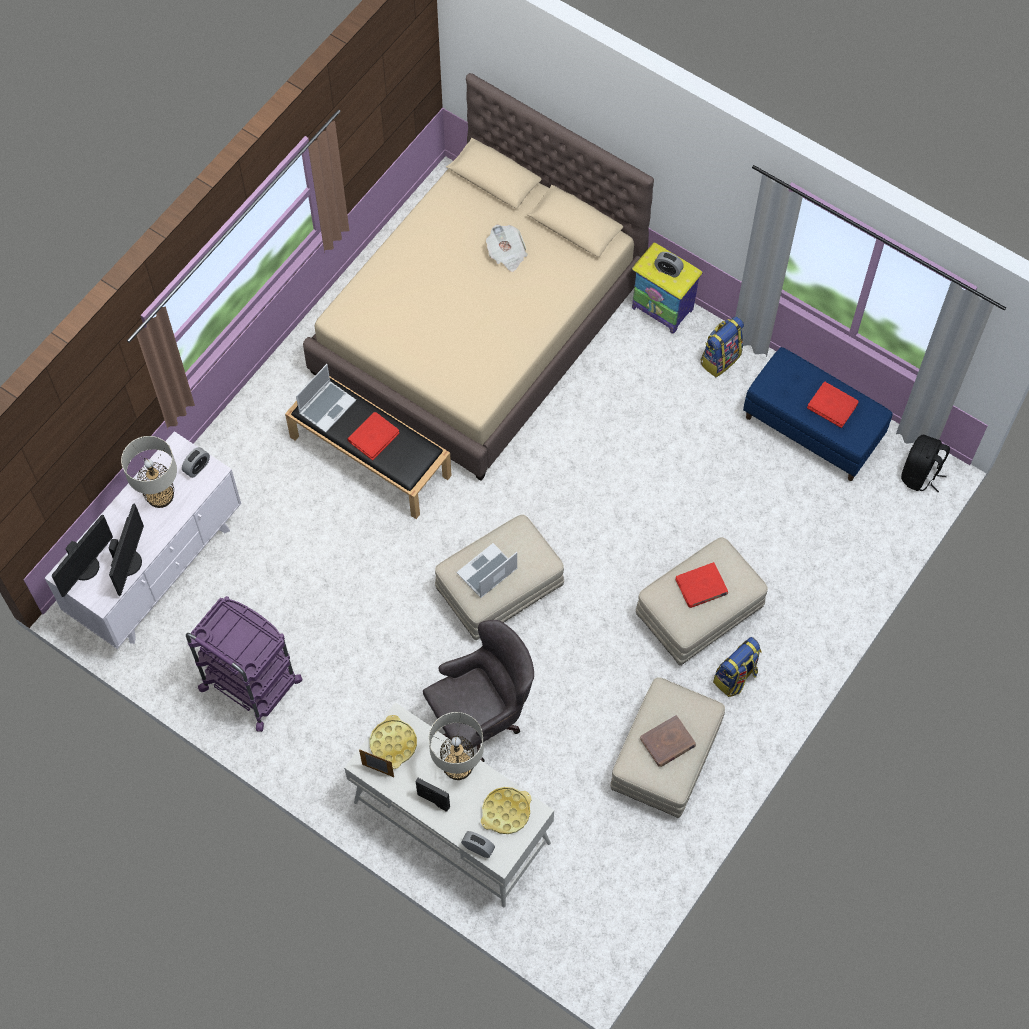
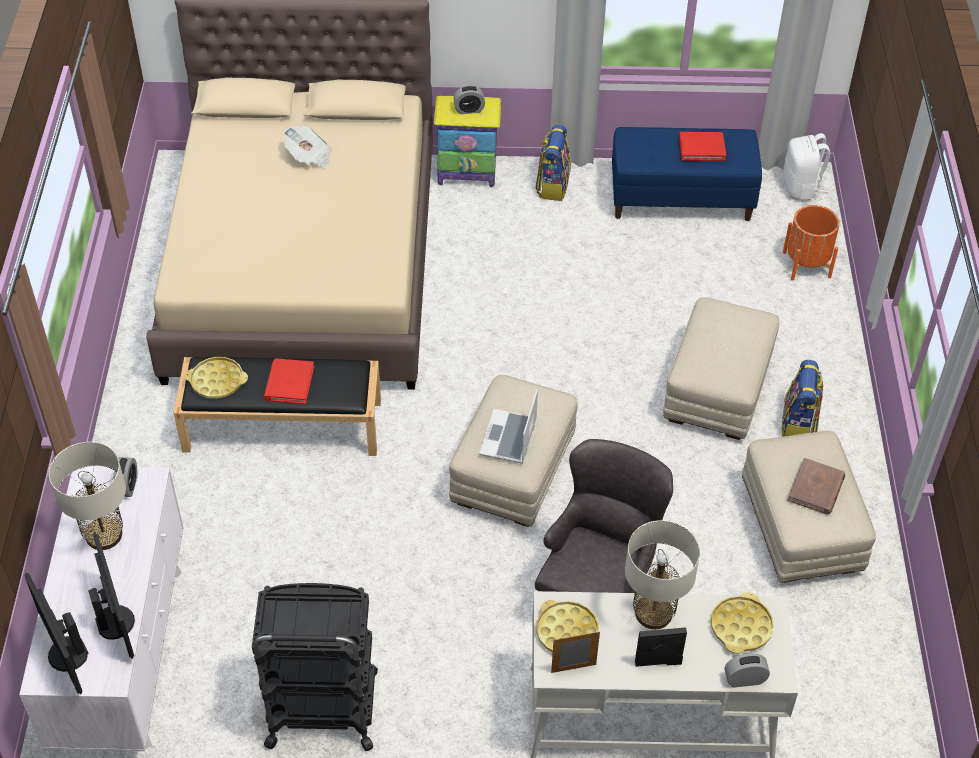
camera: 35 degrees left, 15 degrees down
(86, 568) = (66, 655): monitor -> monitor turned 150 degrees clockwise
(251, 684) = (323, 708): purple cart -> black cart
(327, 406) = (217, 381): laptop -> yellow tray
(701, 587) = (722, 342): red book -> none
(862, 547) = (806, 264): none -> orange planter
(920, 475) = (801, 188): black backpack -> white backpack

